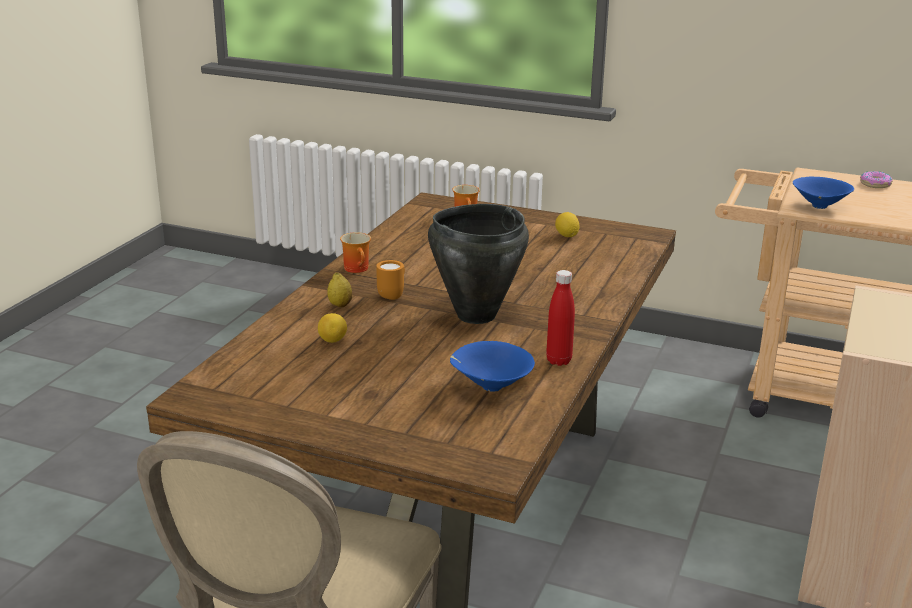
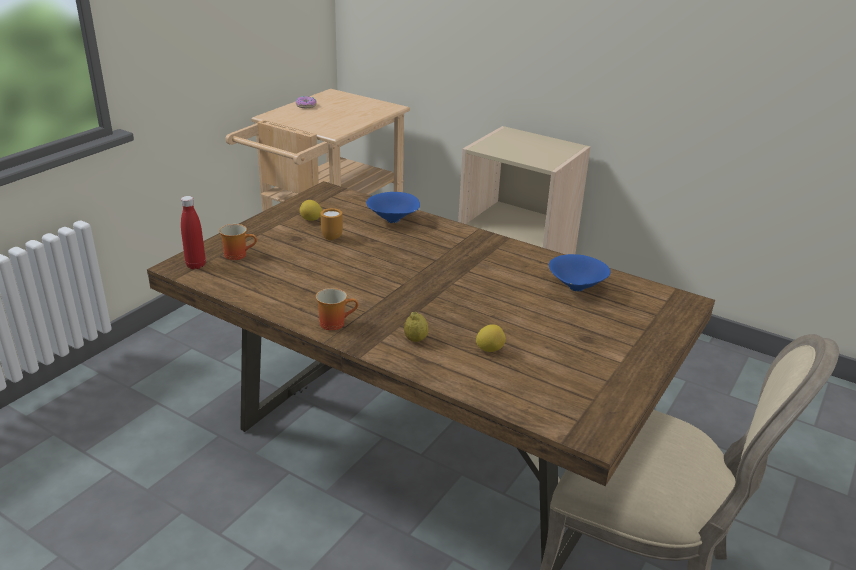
camera: 80 degrees left, 5 degrees up
(393, 295) = (403, 311): orange mug -> orange mug (330, 236)
(475, 315) = (455, 278): black cooking pot -> none
(558, 361) = (537, 258): red bottle -> red bottle (196, 265)
(819, 207) = (336, 128): blue bowl -> blue bowl (394, 221)

